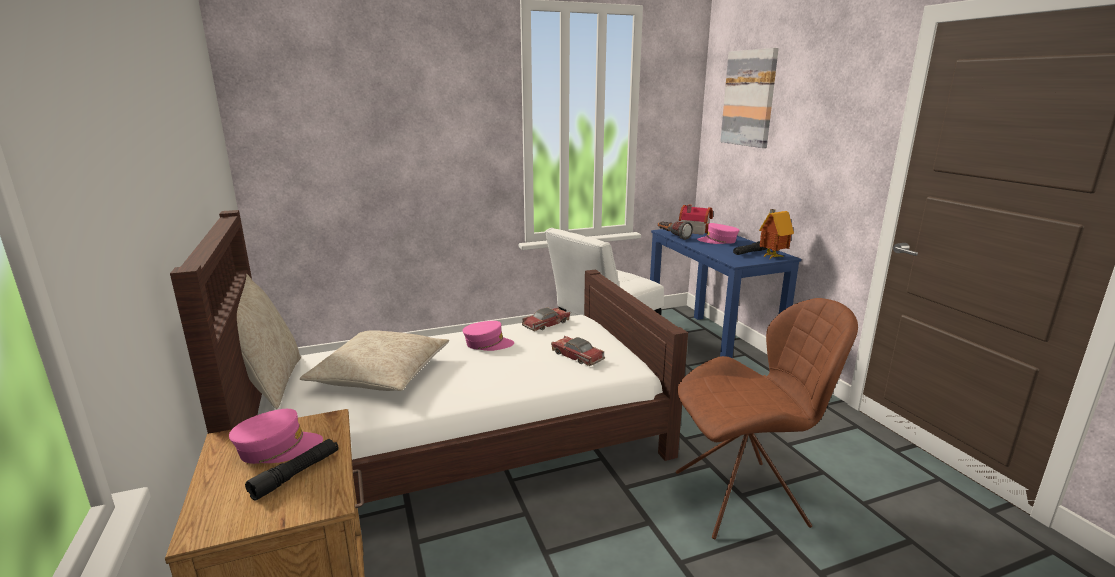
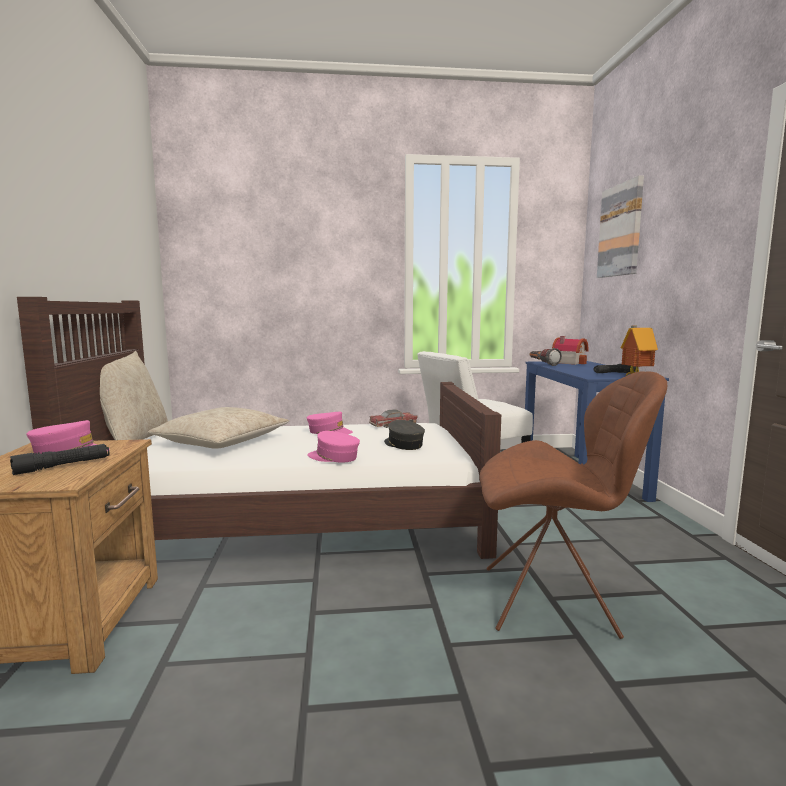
camera: 15 degrees right, 10 degrees down
(577, 356) = (403, 444): toy car -> grey cap
(718, 241) = (587, 367): pink cap -> pink cap (333, 457)

